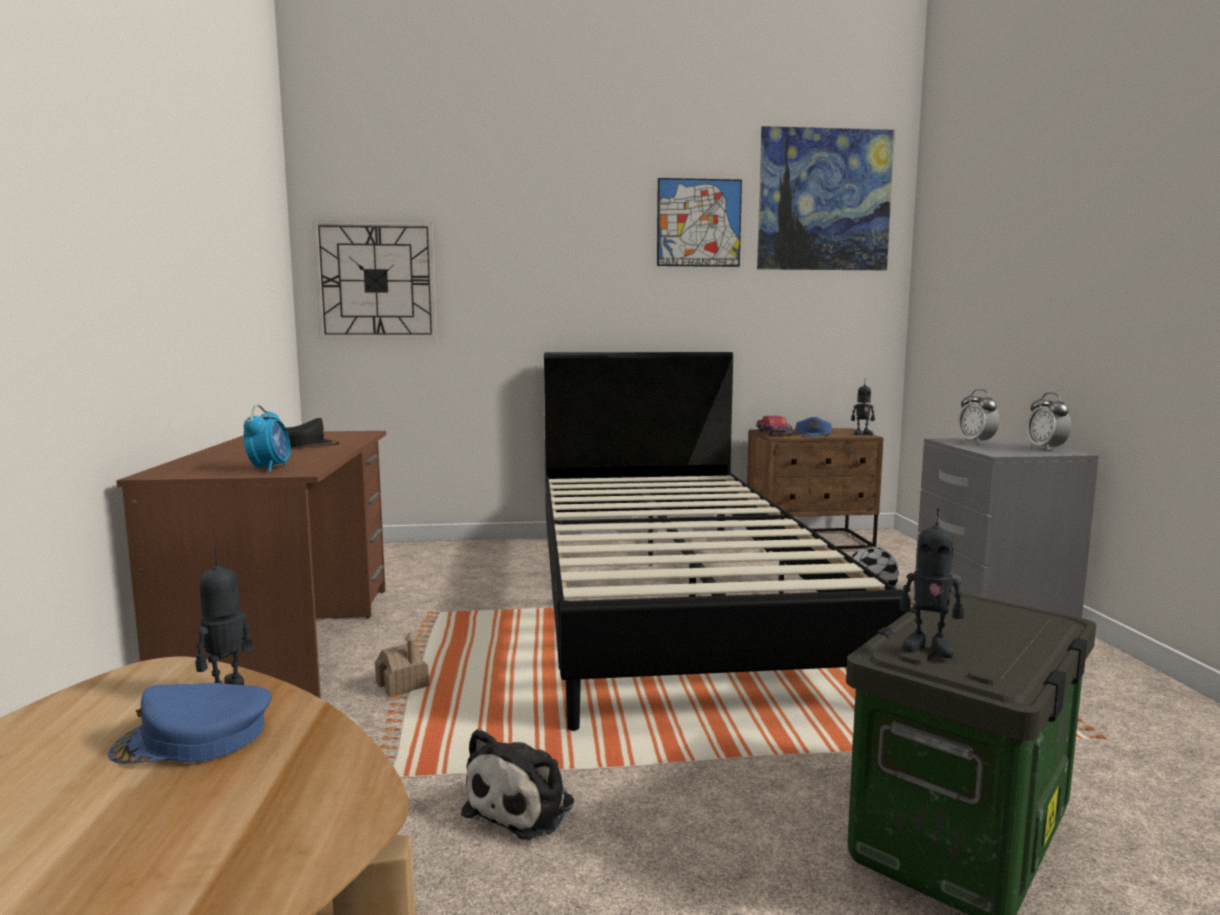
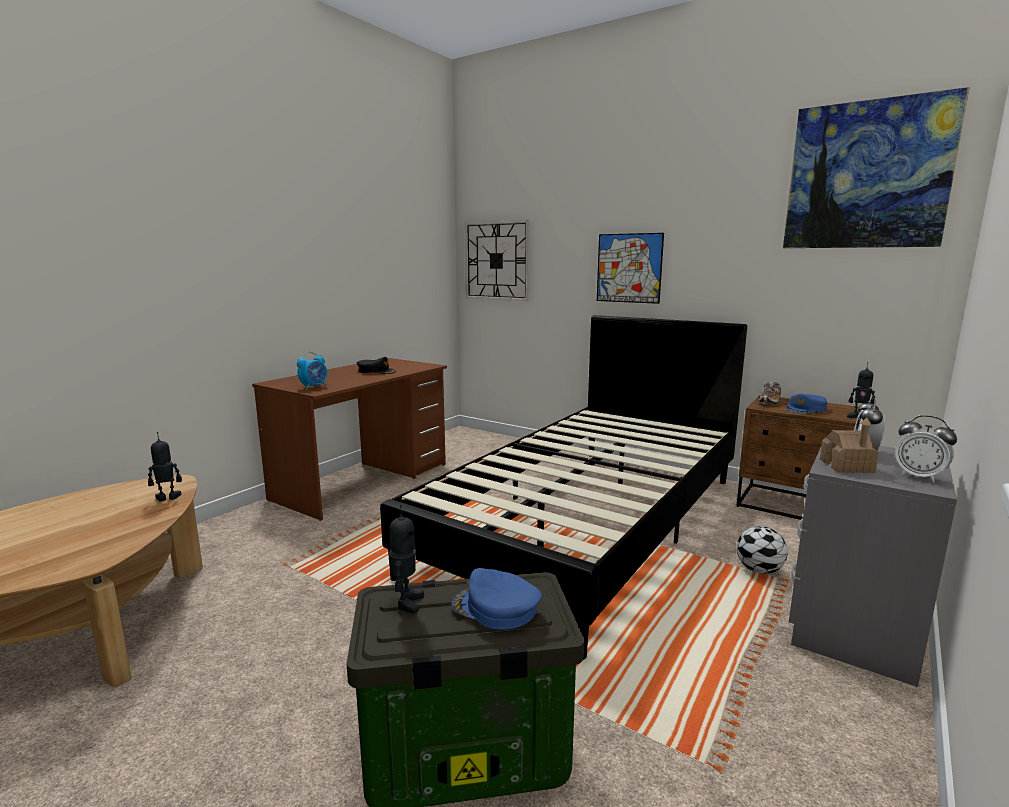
camera: 40 degrees right, 5 degrees up
(193, 739) = (124, 514): blue cap -> blue cap (495, 608)
(402, 685) = (367, 522): toy house -> toy house (846, 466)
(524, 806) = (310, 607): plush toy -> none
(699, 223) = (728, 207): picture -> picture (629, 268)
(774, 433) = (770, 402): toy car -> shoe
(928, 647) = (406, 603): toy robot -> toy robot turned 150 degrees counterclockwise
(1046, 448) = (919, 477): alarm clock -> alarm clock turned 75 degrees counterclockwise

